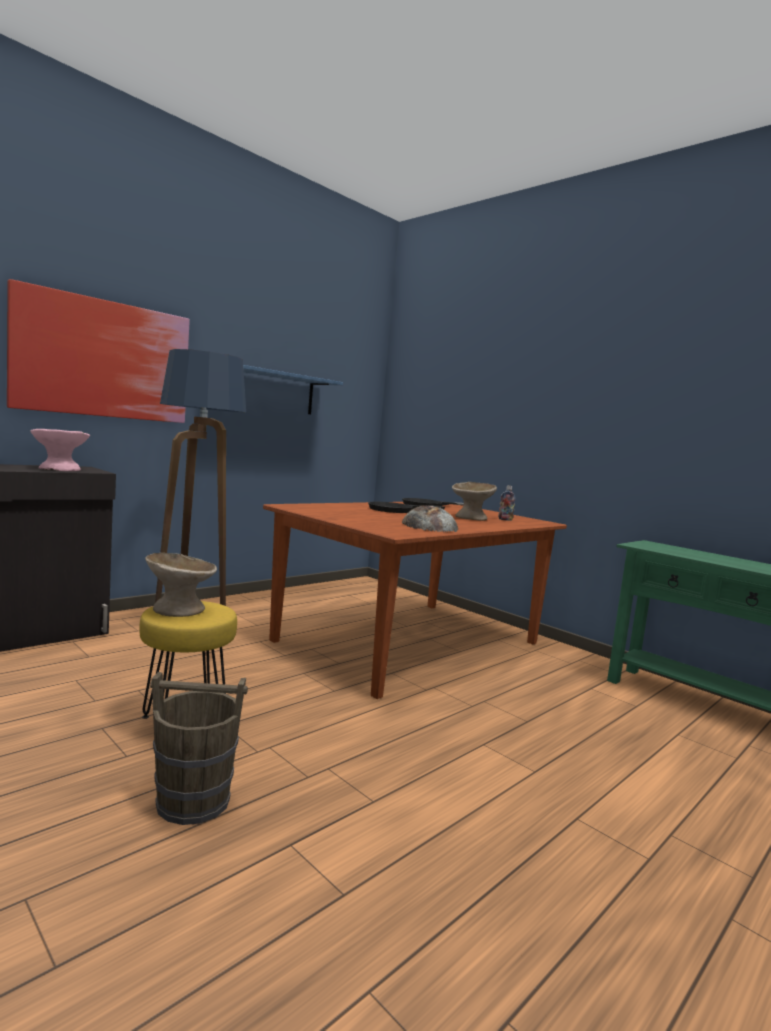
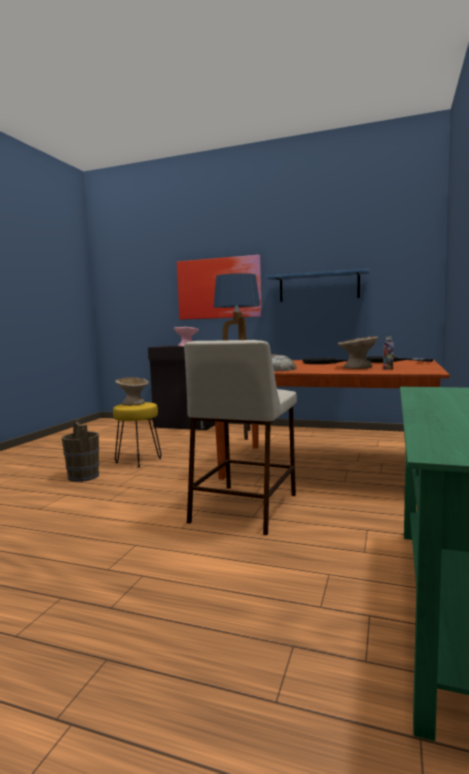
camera: 65 degrees right, 0 degrees up
(495, 716) = (245, 507): none -> beige stool

